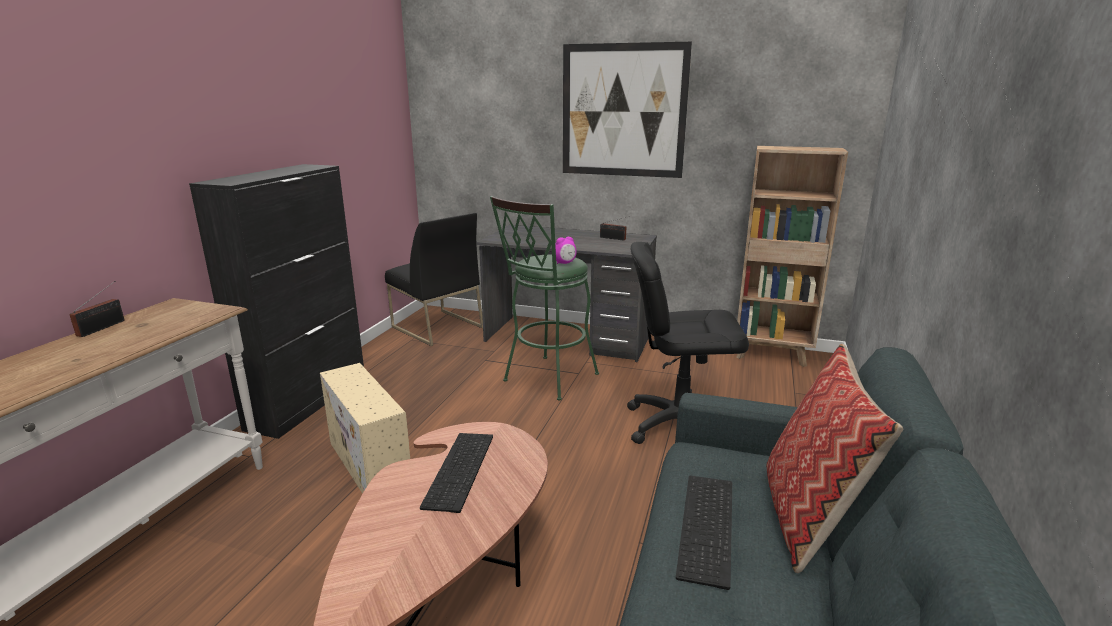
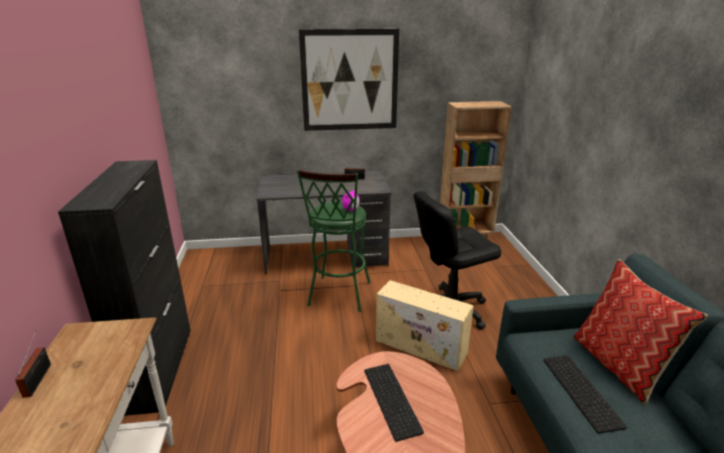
camera: 25 degrees left, 5 degrees up
(370, 465) = (265, 409): beige storage box -> beige storage box (422, 347)
(436, 327) = (214, 269): black chair -> none

